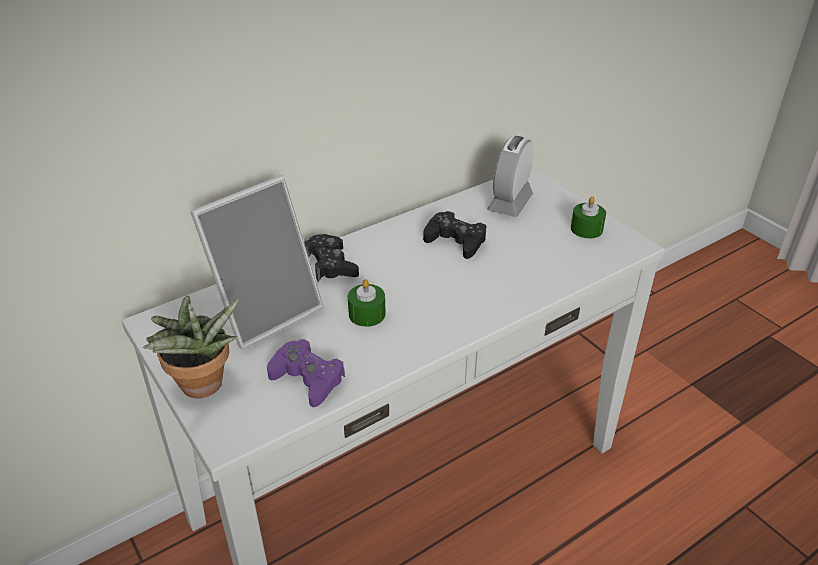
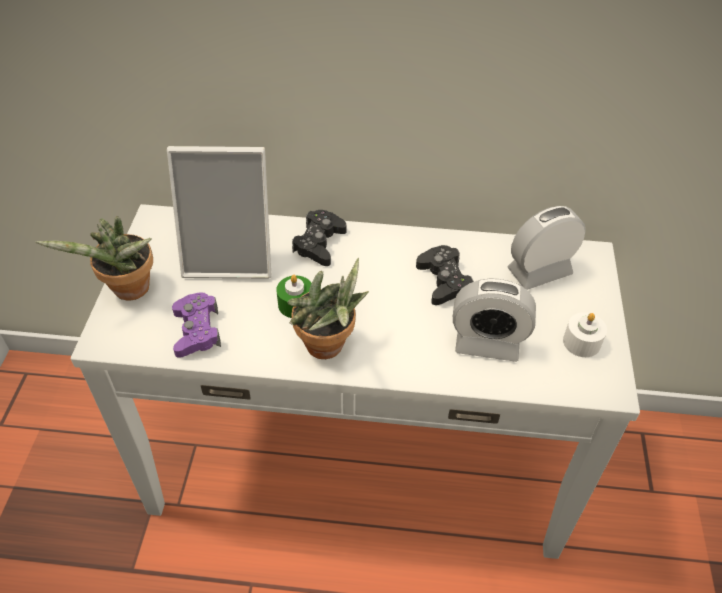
camera: 40 degrees right, 10 degrees up
(431, 327) = (329, 348): none -> potted plant
(533, 262) = (487, 344): none -> alarm clock
(586, 229) = (581, 342): green candle -> white candle

